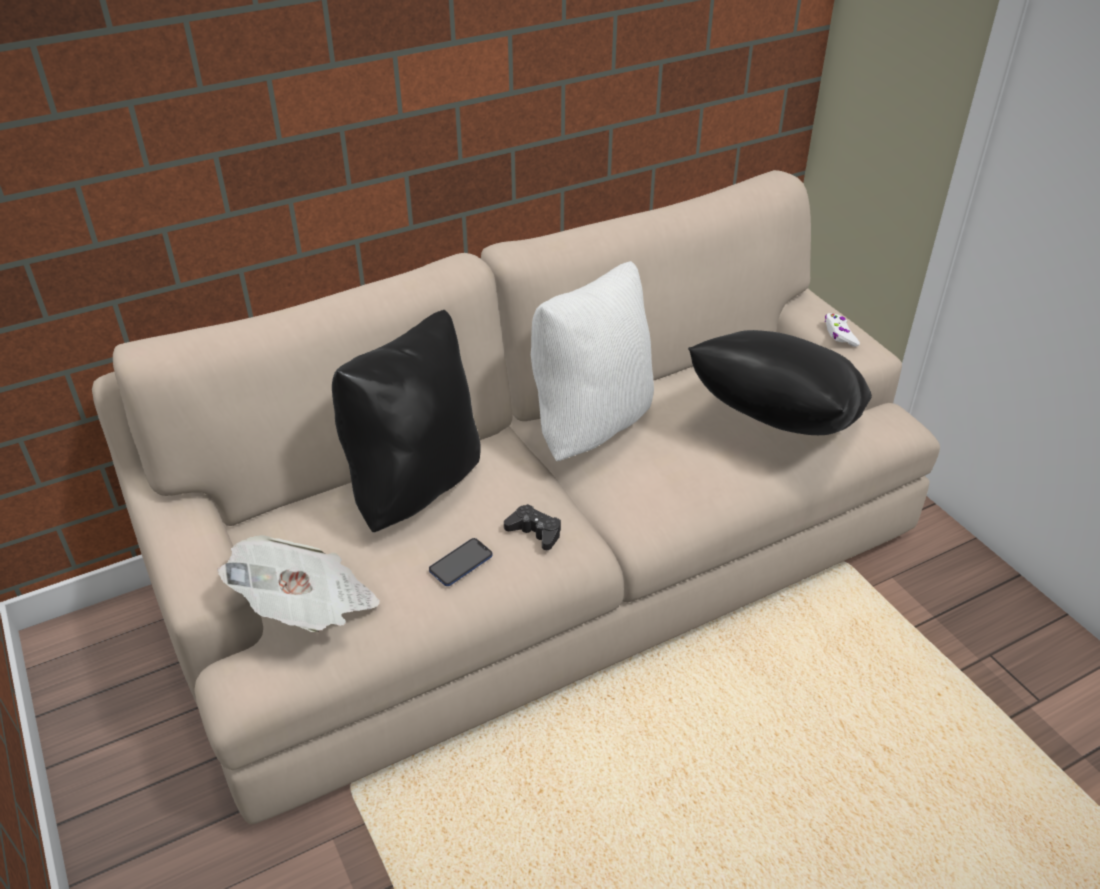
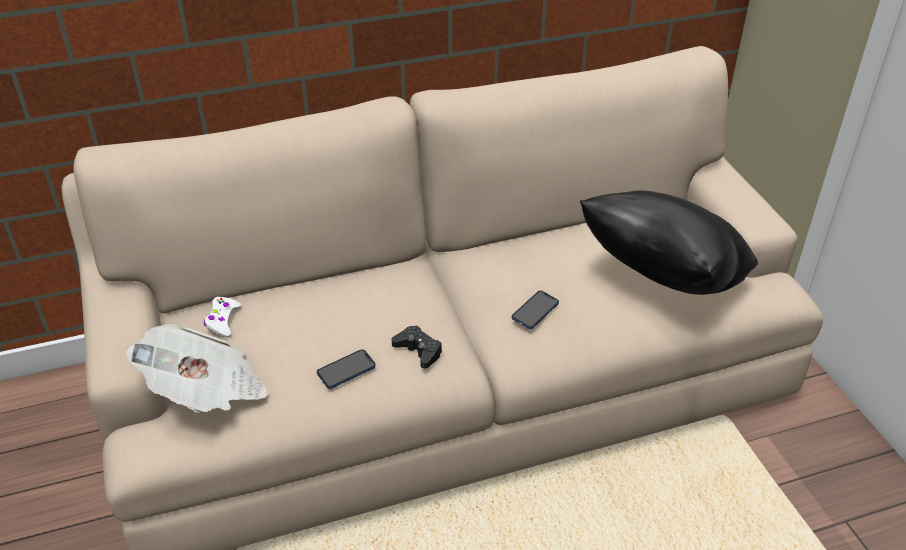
camera: 10 degrees right, 0 degrees up
(415, 486) = (325, 298): black pillow -> none
(590, 426) = (493, 262): white pillow -> none
(649, 473) = (535, 311): none -> phone
(839, 335) = (742, 204): white game controller -> white game controller (223, 321)

